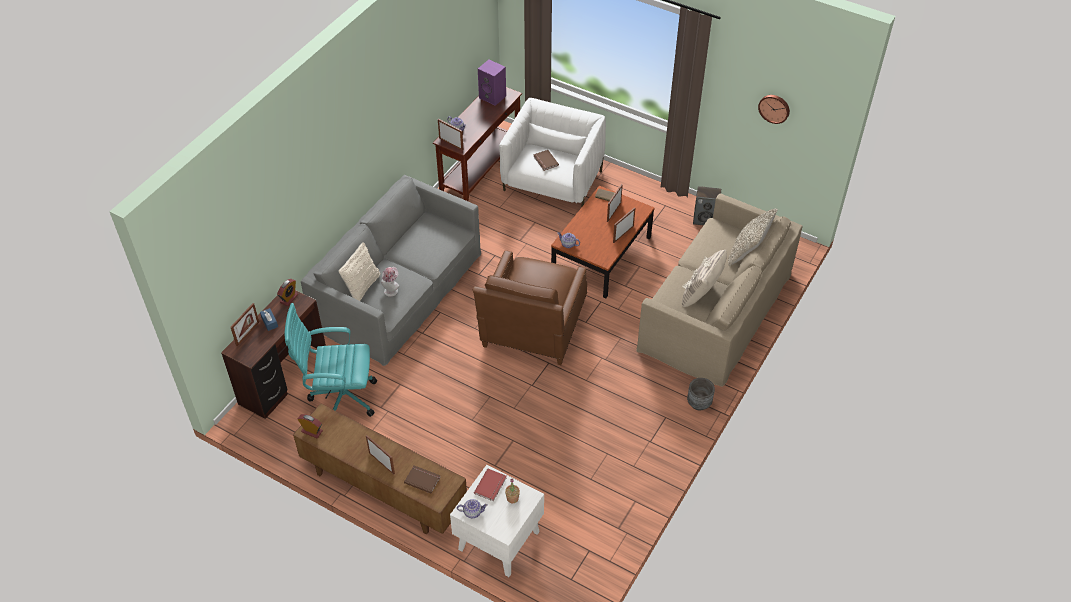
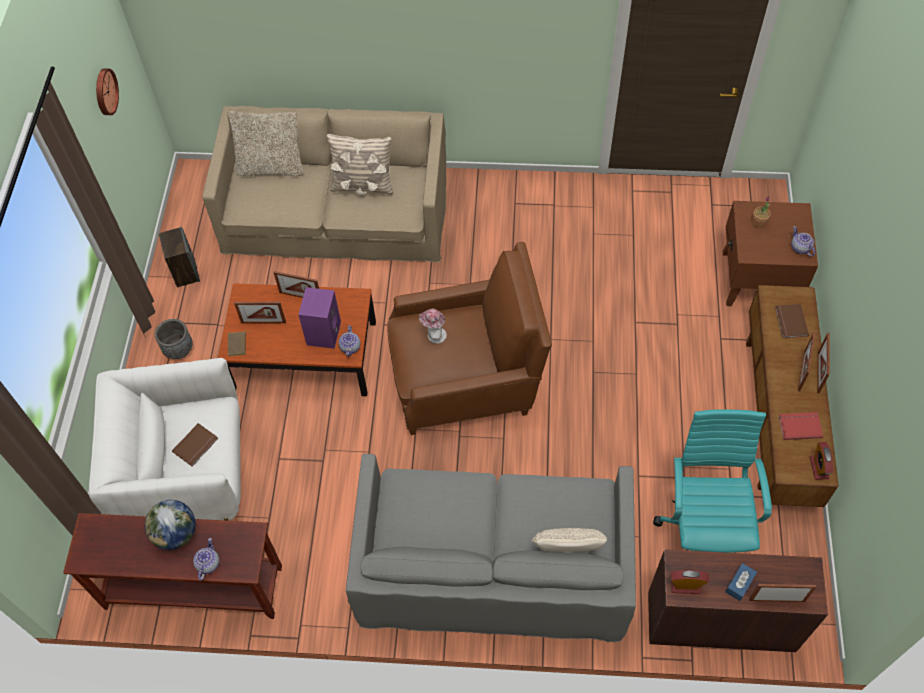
camera: 115 degrees left, 10 degrees up
(340, 398) = (703, 531): turquoise office chair -> turquoise office chair turned 150 degrees counterclockwise
(392, 290) = (549, 511): hat -> hat (434, 335)
(451, 144) = (249, 553): picture frame -> picture frame (818, 372)
(483, 122) = (176, 534): none -> globe
(491, 485) = (759, 246): red book -> red book (799, 426)
(493, 97) = (105, 550): purple speaker -> purple speaker (323, 332)
(498, 540) = (757, 280): white nightstand -> brown nightstand
(699, 403) = (478, 182): grey planter -> grey planter (179, 349)

